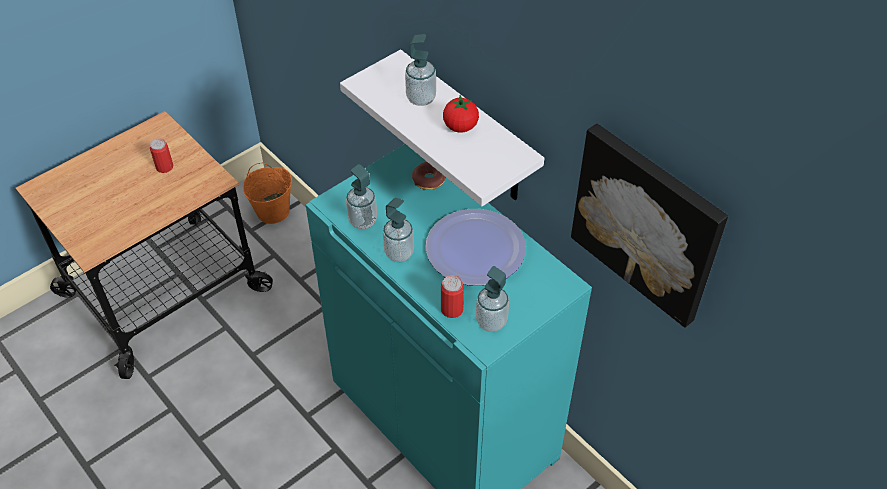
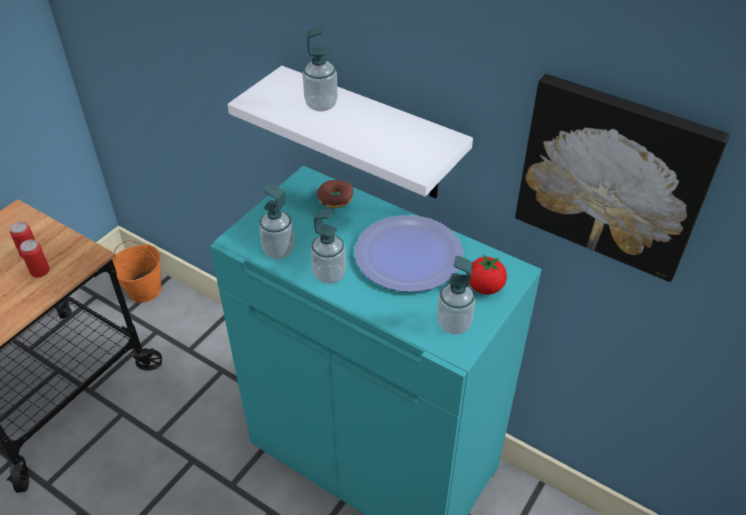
camera: 15 degrees left, 5 degrees down
(452, 309) = (407, 320): can -> can (40, 271)
(460, 127) = (374, 124): tomato -> tomato (485, 287)

